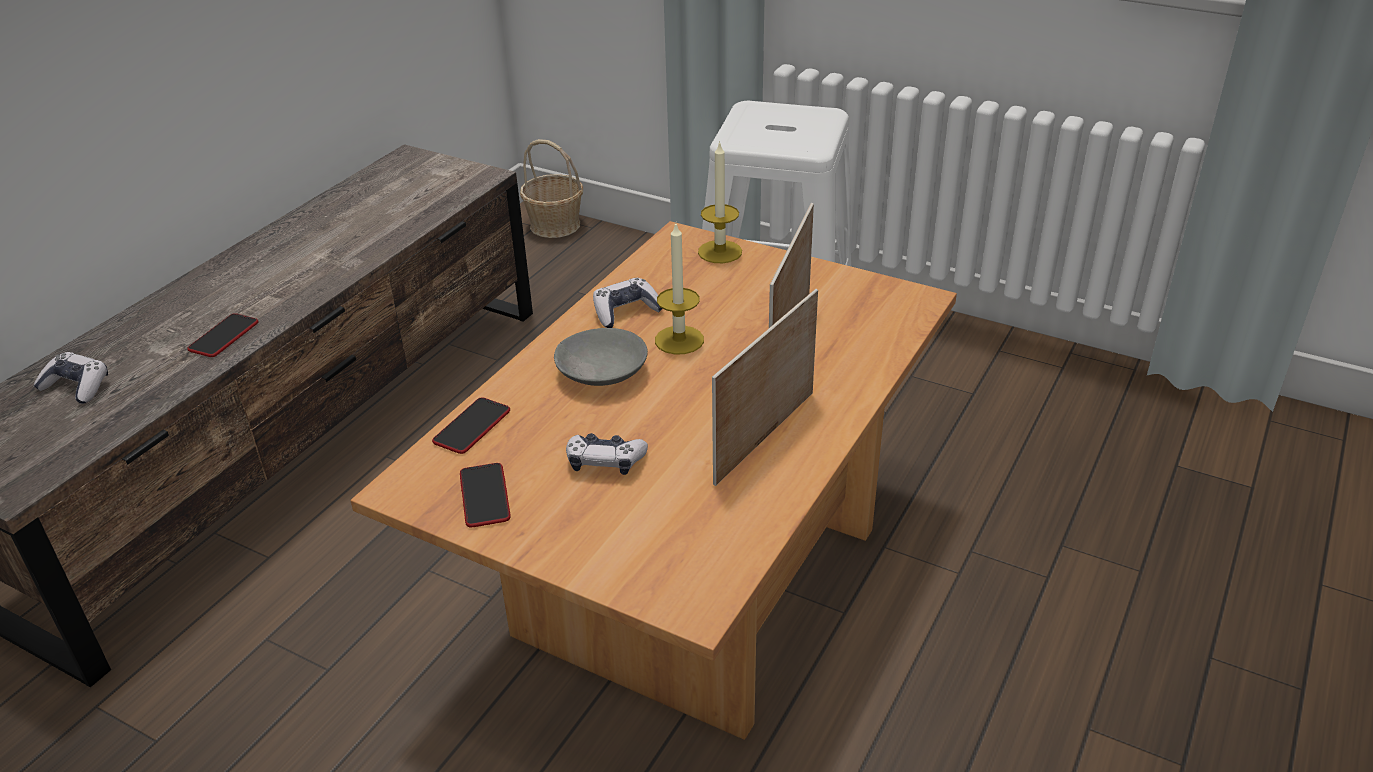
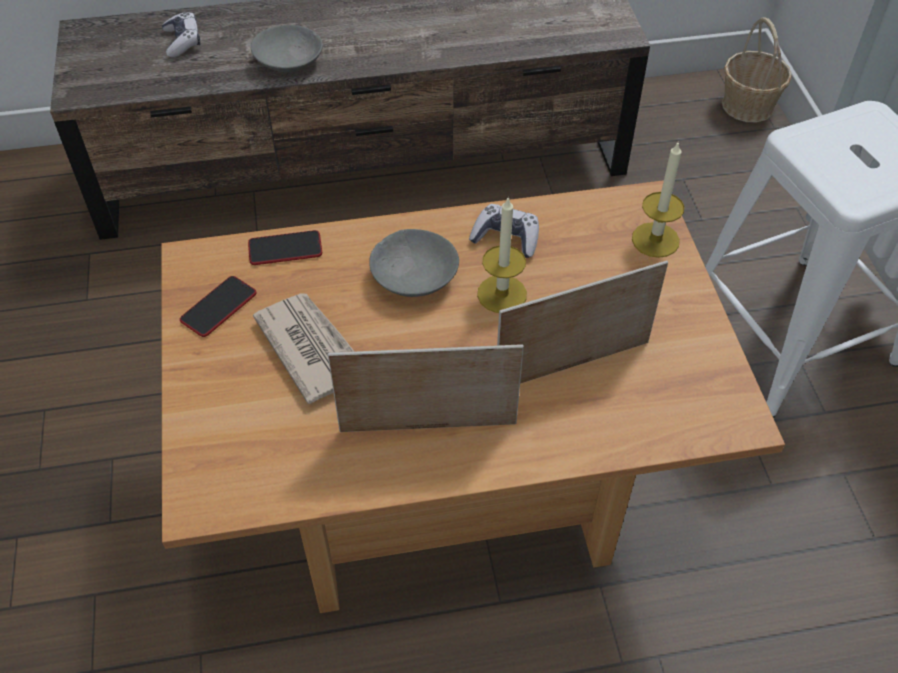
camera: 50 degrees right, 15 degrees up
(224, 336) = (290, 60): phone -> grey bowl
(605, 462) = (311, 348): game controller -> newspaper

